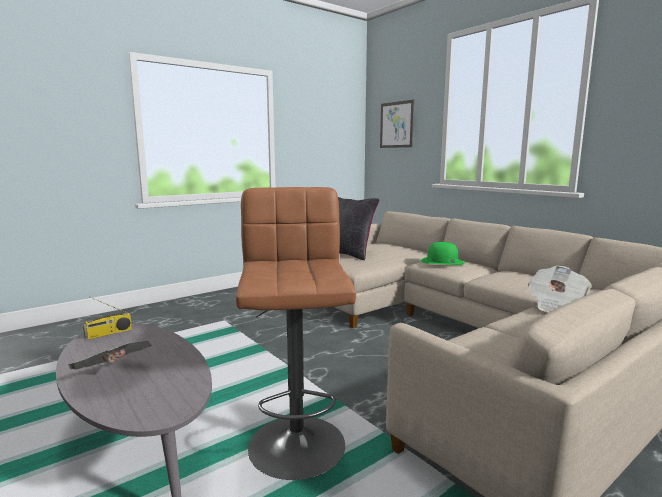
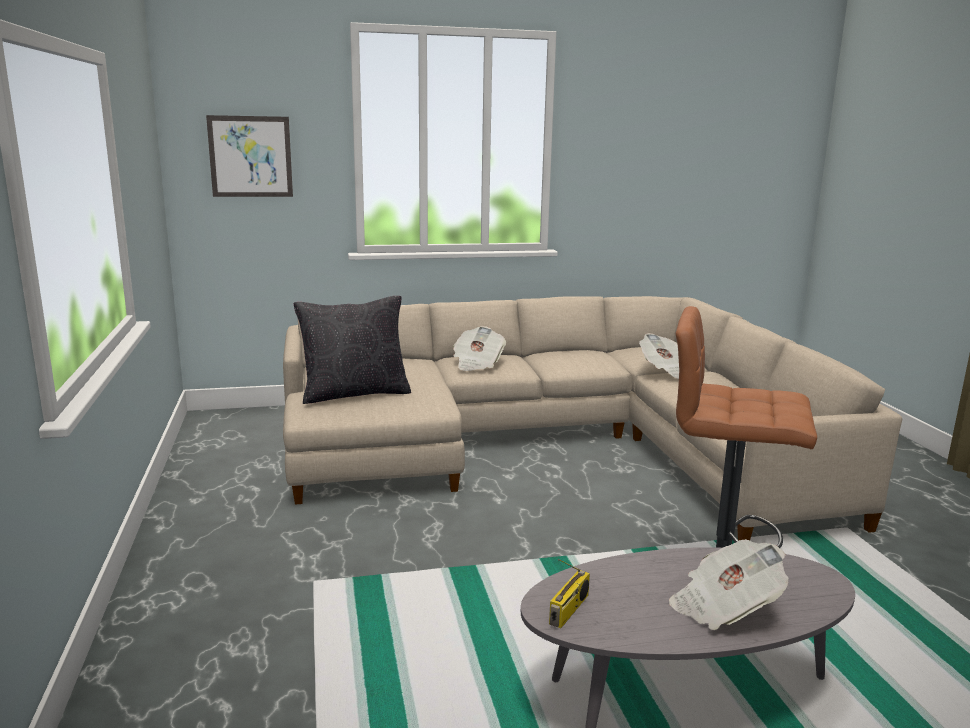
camera: 65 degrees left, 5 degrees up
(108, 333) = (569, 610): radio -> radio turned 45 degrees clockwise
(442, 261) = (477, 363): green hat -> newspaper

